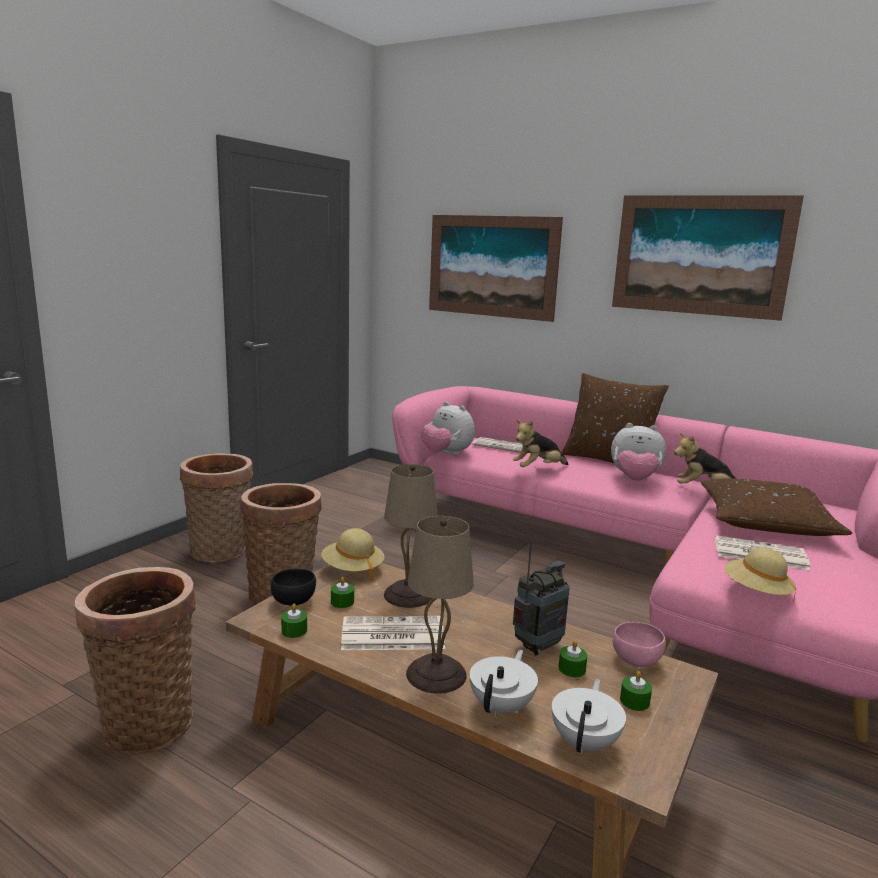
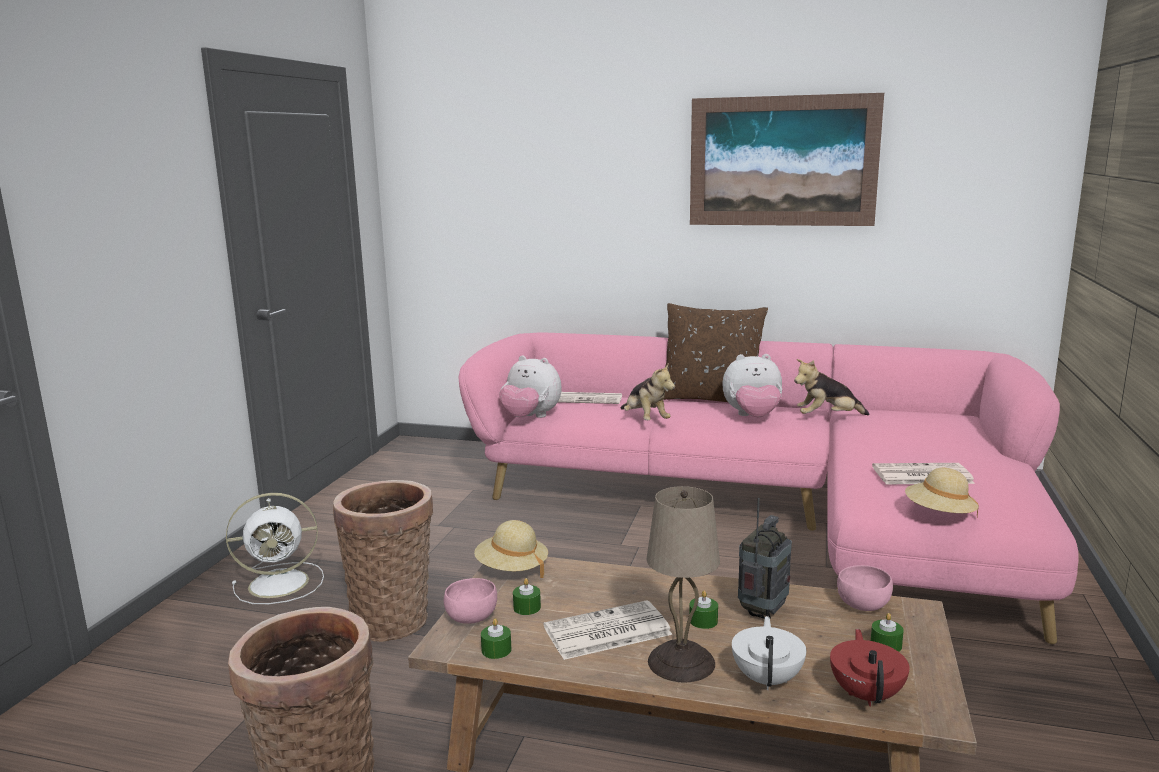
camera: 15 degrees left, 0 degrees up
(221, 552) = (281, 583): basket -> white fan
(293, 601) = (471, 618): black bowl -> pink bowl
(408, 595) = (594, 586): beige table lamp -> none
(492, 266) = (539, 187): picture -> none
(538, 469) = (645, 420): plush toy -> plush toy turned 75 degrees counterclockwise
(572, 669) = (809, 627): green candle -> green candle (703, 621)
(585, 742) = (866, 694): white teapot -> red teapot
(765, 522) = (906, 442): brown pillow -> none

